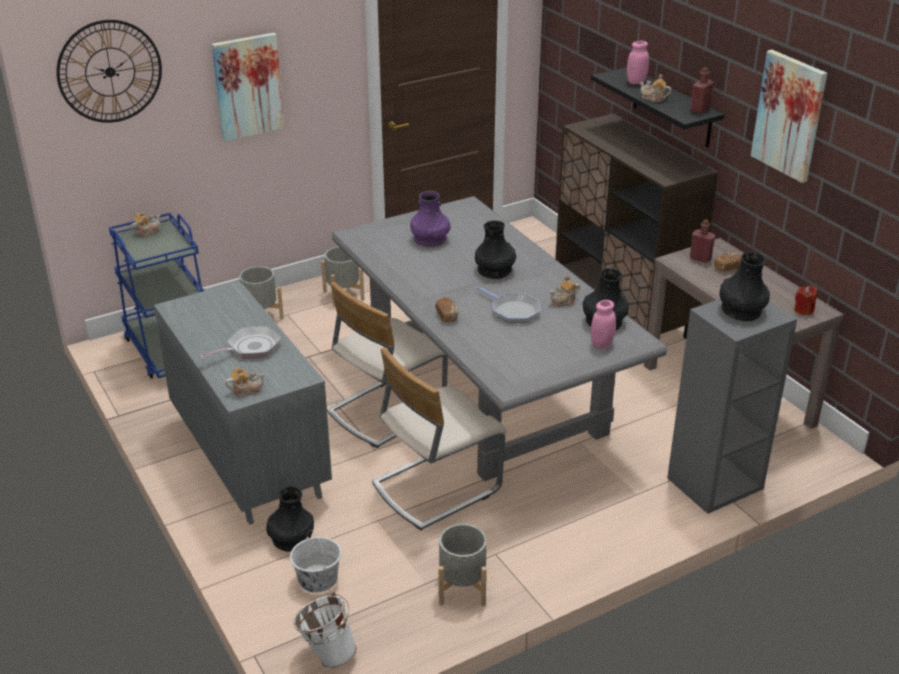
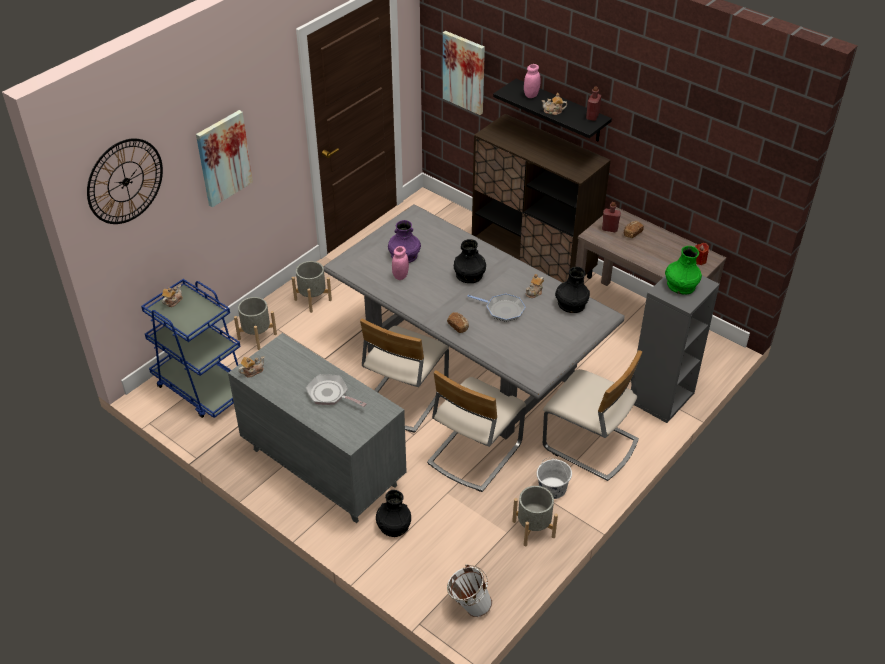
camera: 20 degrees left, 10 degrees up
(246, 390) = (352, 433): teapot -> teapot (252, 371)
(250, 348) = (330, 394): frying pan -> frying pan turned 90 degrees counterclockwise
(317, 579) = (430, 551): white bucket -> white bucket (552, 488)
(589, 513) = (590, 445): none -> beige chair
(602, 344) = (580, 325): pink jar -> pink jar (400, 276)
(741, 310) = (681, 285): black vase -> green vase
(789, 115) = (671, 121): picture -> picture (464, 72)

